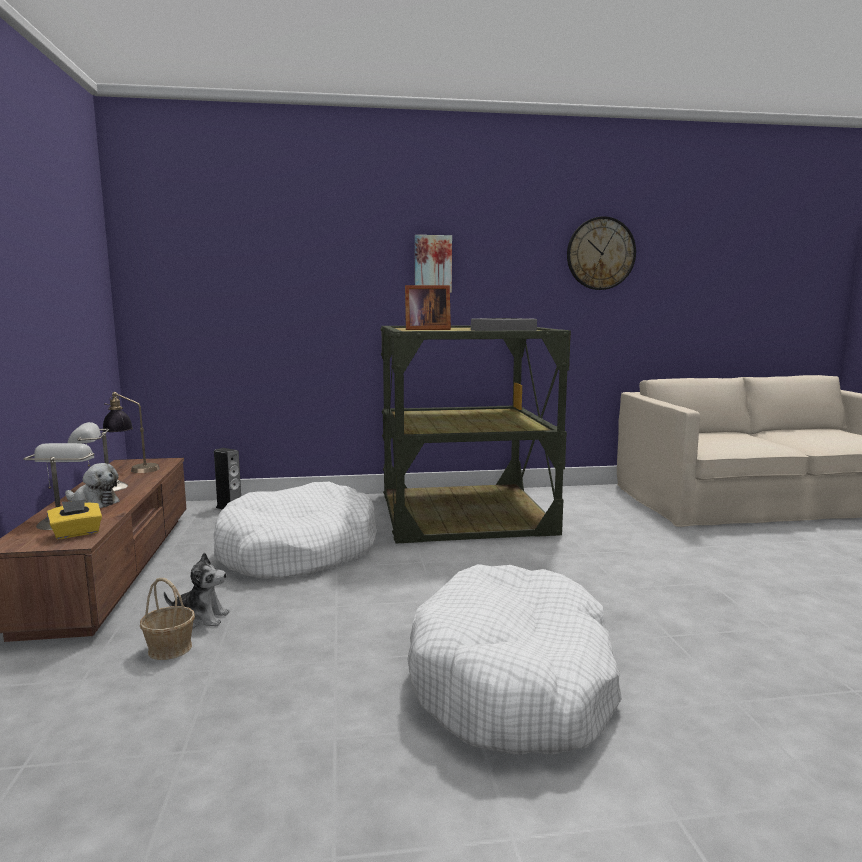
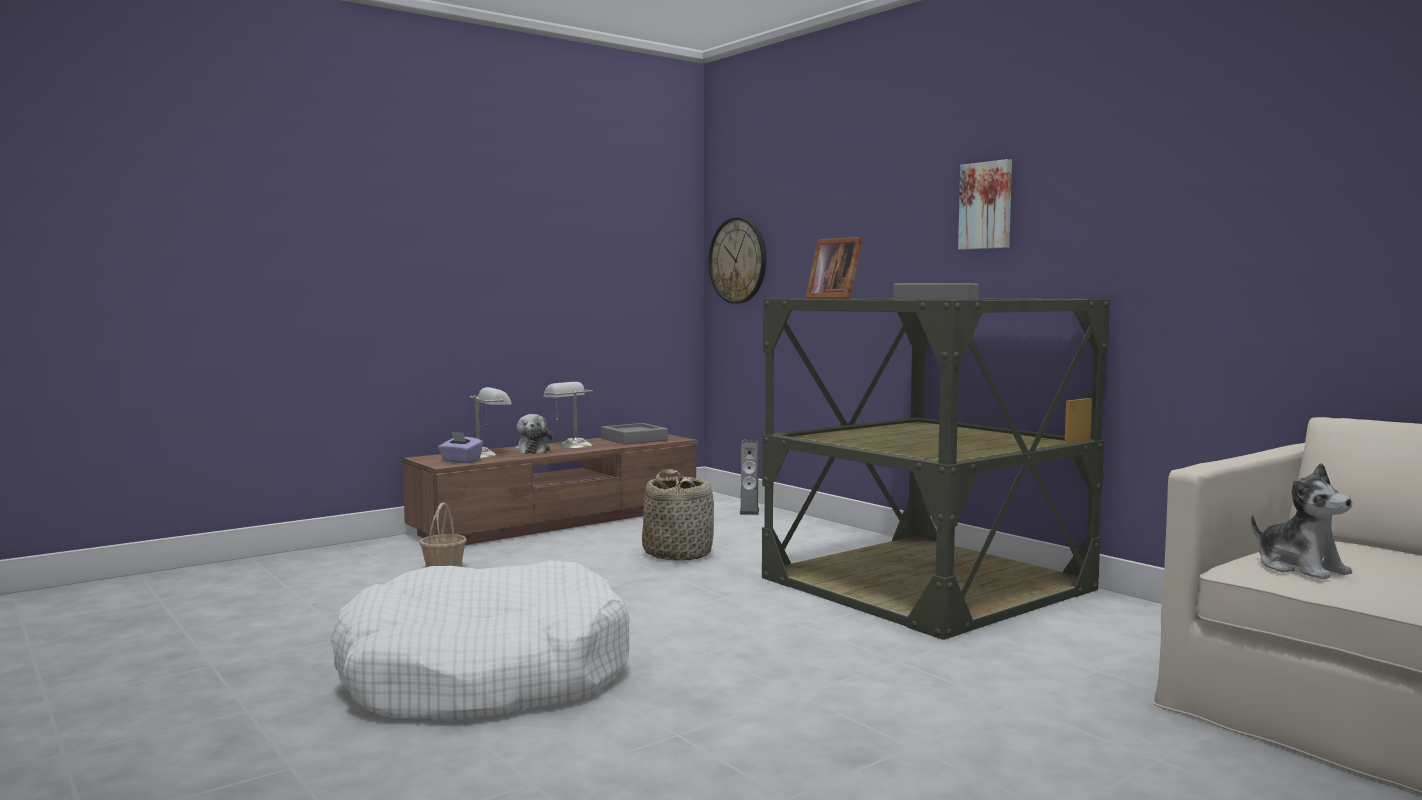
camera: 60 degrees right, 5 degrees down
(77, 533) = (460, 461): yellow tissue box -> purple tissue box
(133, 469) = (634, 439): table lamp -> grey tray
(200, 618) = (500, 563): plush toy -> plush toy (1300, 568)
(297, 551) = (678, 554): white dog bed -> basket
(600, 253) = (1268, 159): wall clock -> wall clock (738, 260)

